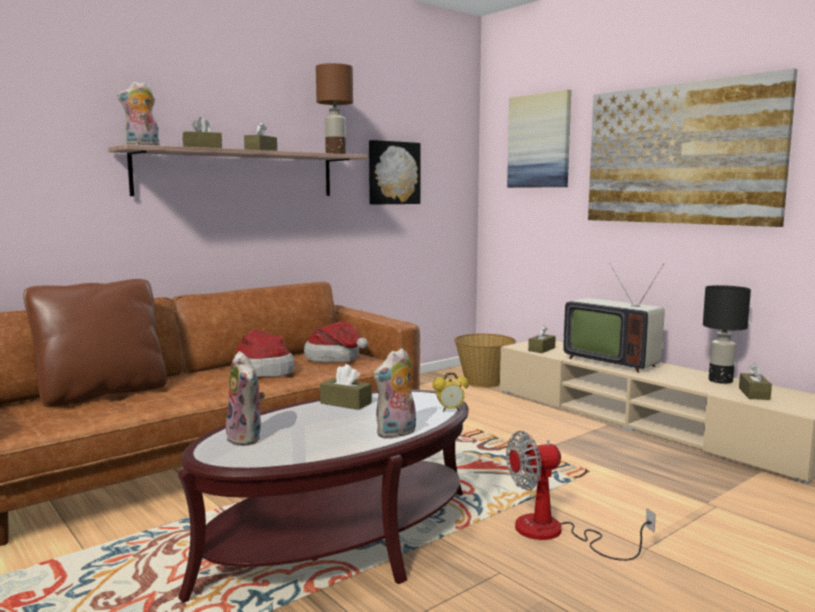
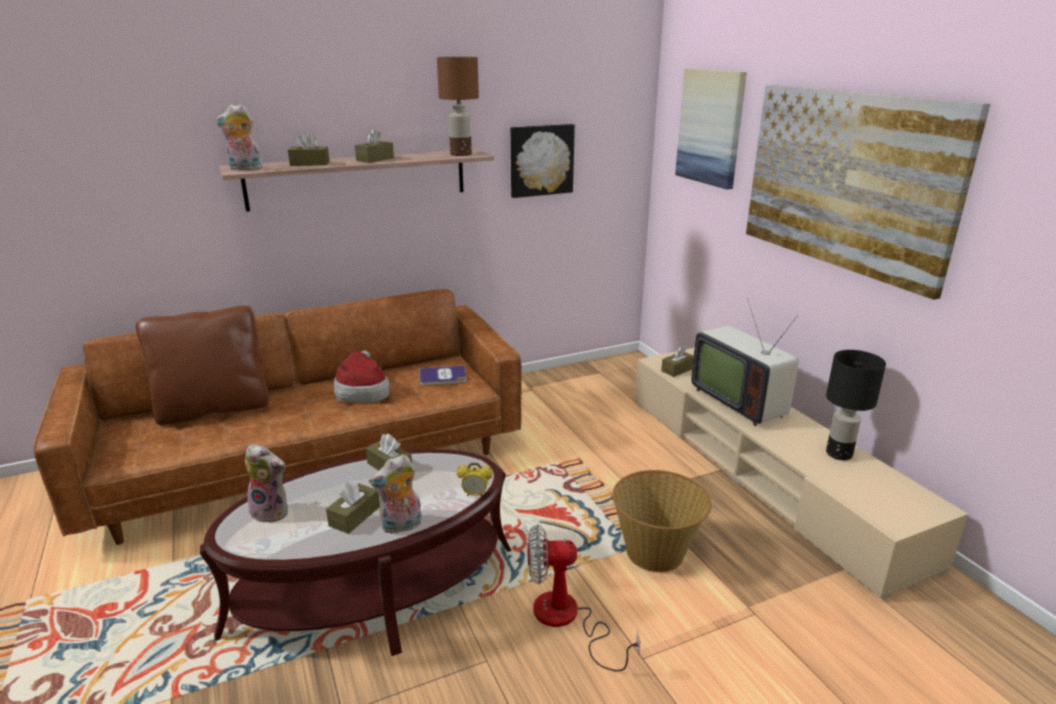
camera: 15 degrees right, 15 degrees up
(247, 438) = (272, 511): plush toy -> plush toy turned 60 degrees counterclockwise
(336, 358) = (442, 376): hat -> book
(484, 382) = (628, 384): basket -> basket (656, 552)
(754, 394) = (860, 484): brown tissue box -> brown tissue box (354, 516)

